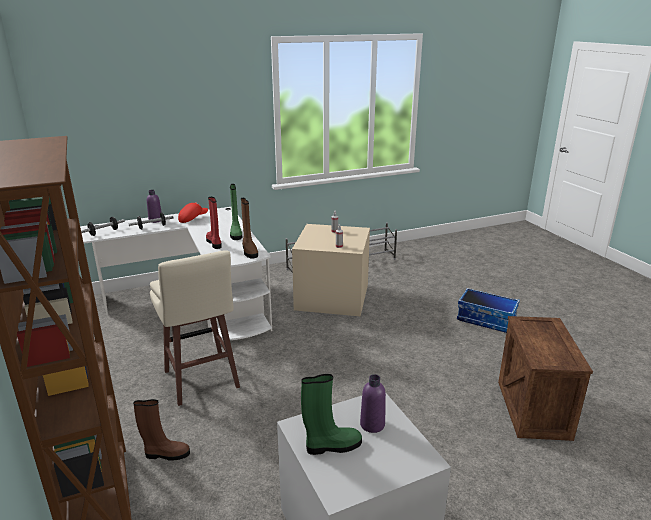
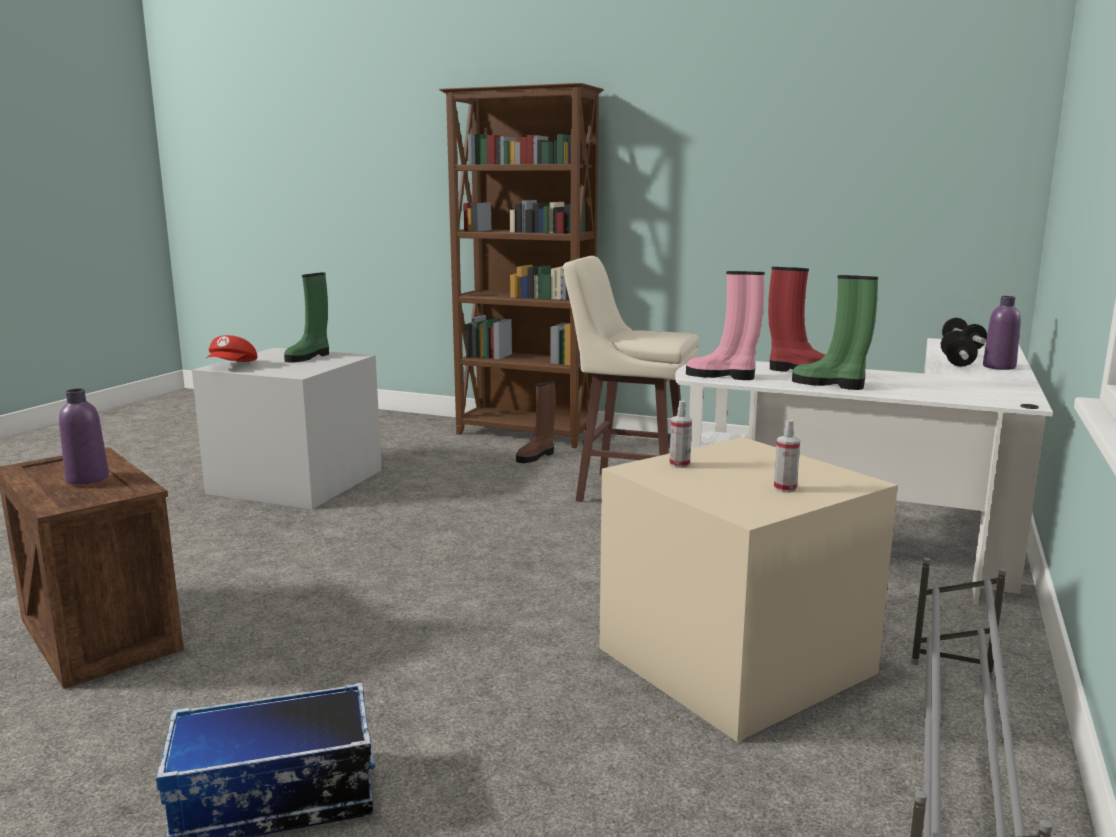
camera: 135 degrees right, 10 degrees down
(193, 219) = (976, 380): red cap -> red cap (232, 366)
(249, 251) = (722, 376): brown boot -> pink boot
(372, 424) = (286, 367): purple bottle -> purple bottle (87, 479)

